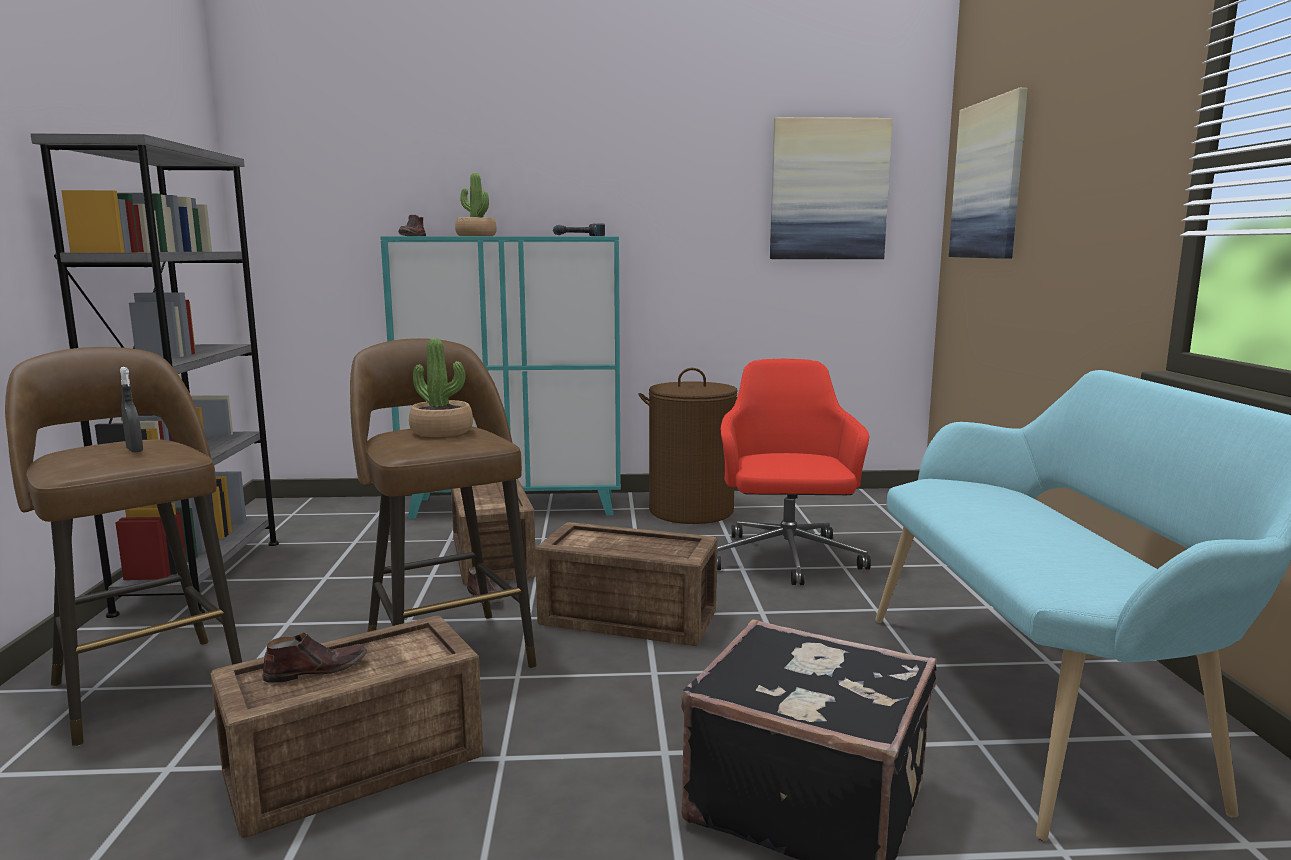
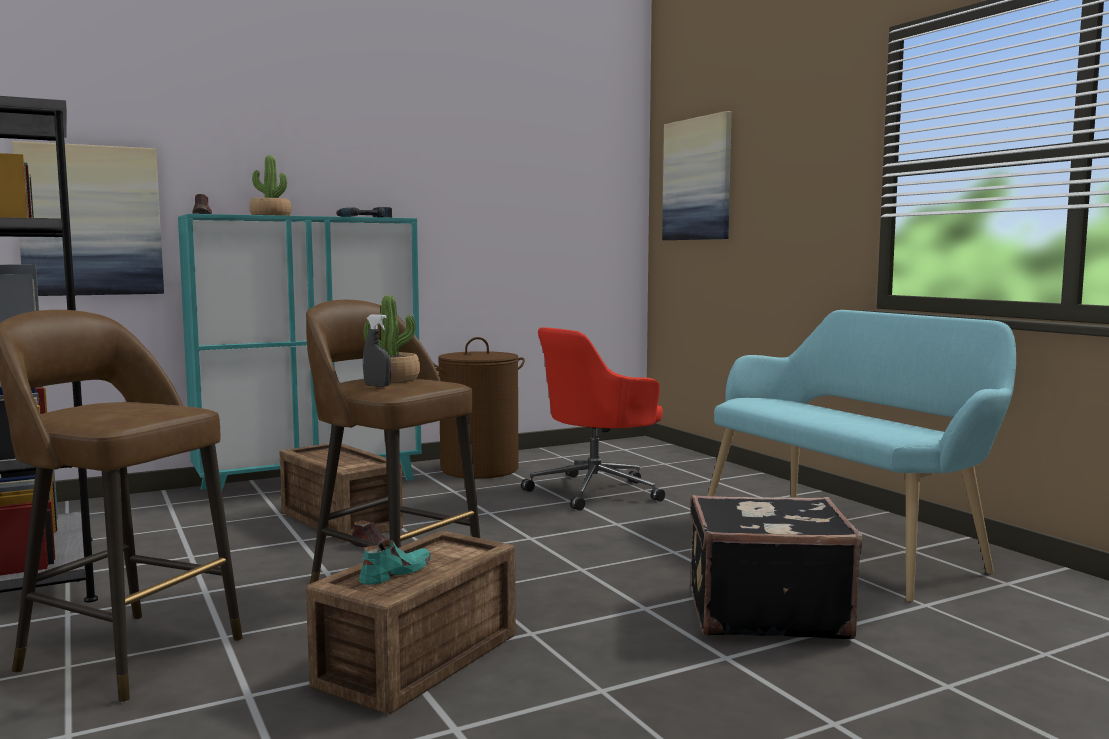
camera: 25 degrees left, 5 degrees down
(135, 450) = (136, 406): grey spray bottle -> grey spray bottle (377, 386)
(316, 670) = (395, 573): brown shoe -> turquoise shoe
(629, 620) = (521, 543): crate -> none
(786, 560) = (596, 491): red office chair -> red office chair turned 105 degrees counterclockwise
(828, 190) = (564, 184): picture -> picture (91, 220)

